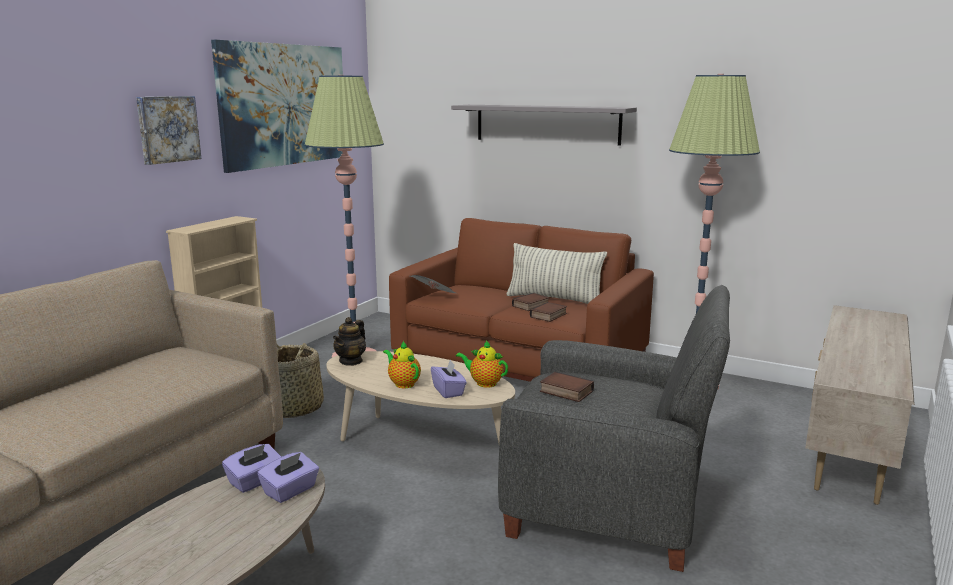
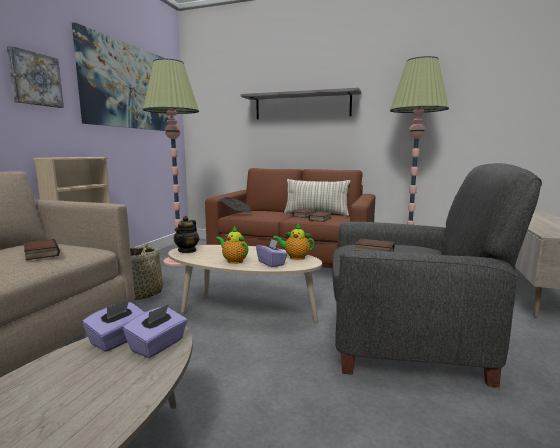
camera: 10 degrees left, 5 degrees down
(179, 372) = (40, 253): none -> book

